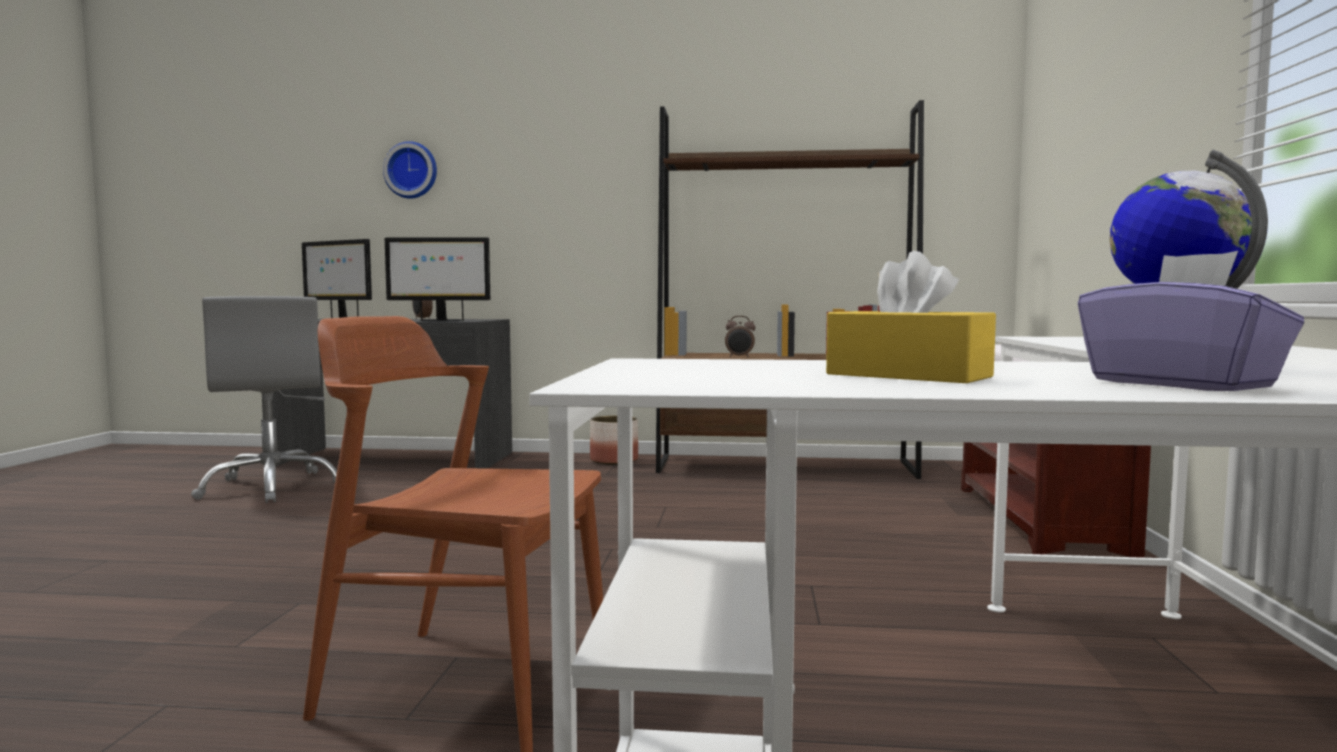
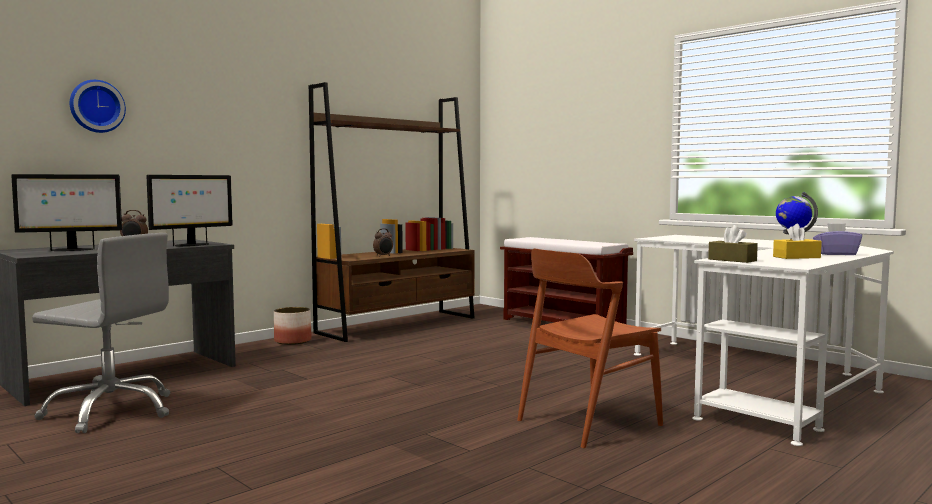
camera: 50 degrees left, 0 degrees up
(661, 363) = (732, 260): none -> brown tissue box

